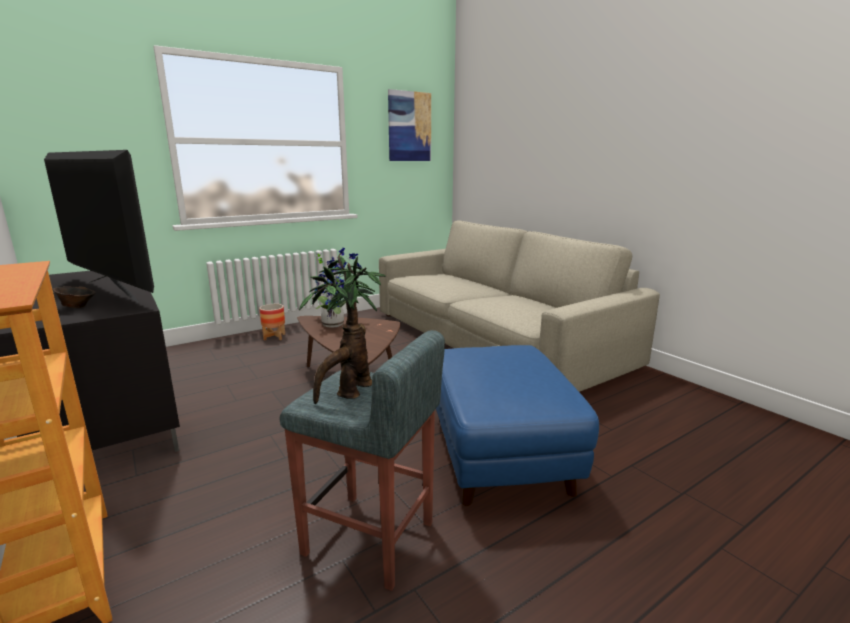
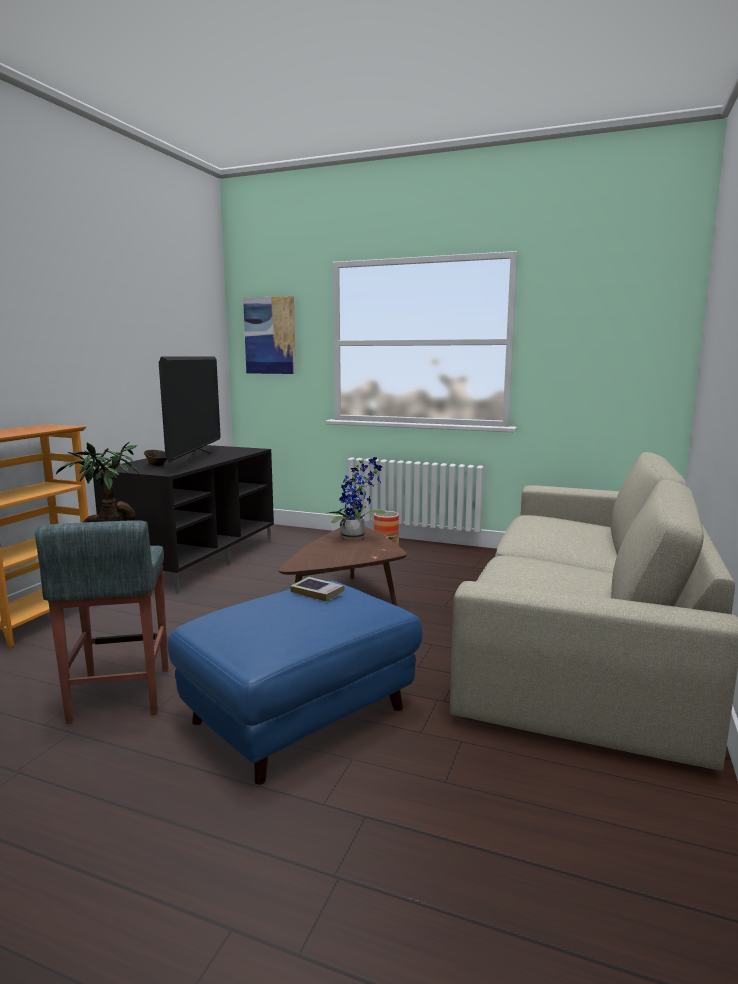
camera: 55 degrees right, 5 degrees down
(409, 126) = (615, 315): picture -> picture (270, 335)
(474, 355) = (317, 592): none -> book

